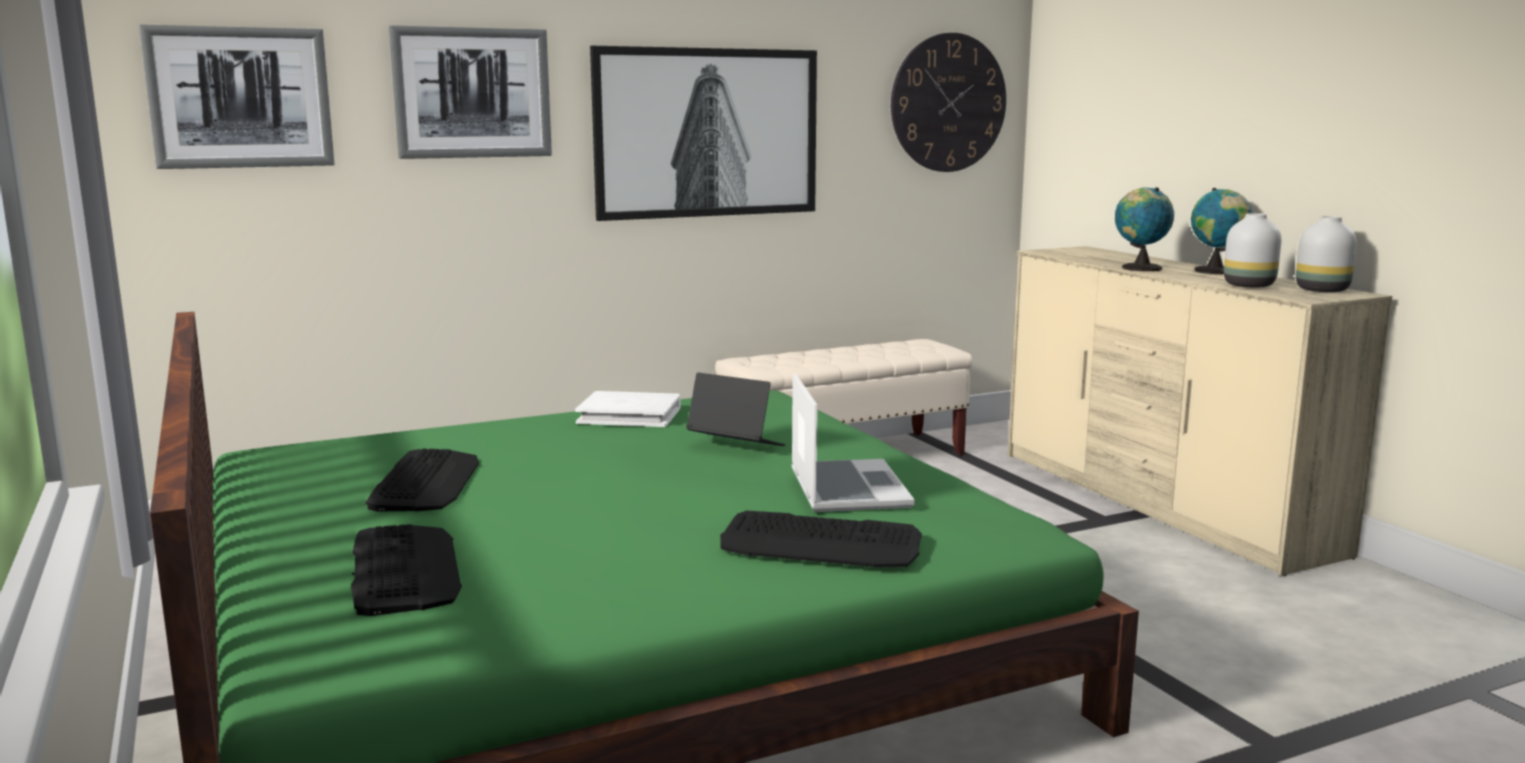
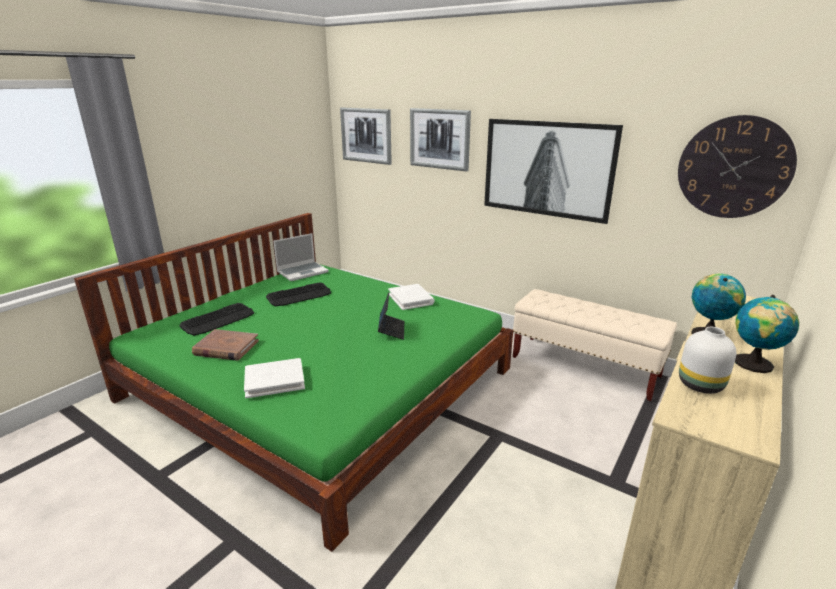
camera: 60 degrees right, 10 degrees up
(593, 574) = (226, 348): none -> brown book
(821, 543) = (274, 380): keyboard -> white book
(846, 488) = (347, 368): laptop -> laptop (303, 272)
(1321, 290) = (736, 421): white vase -> none

